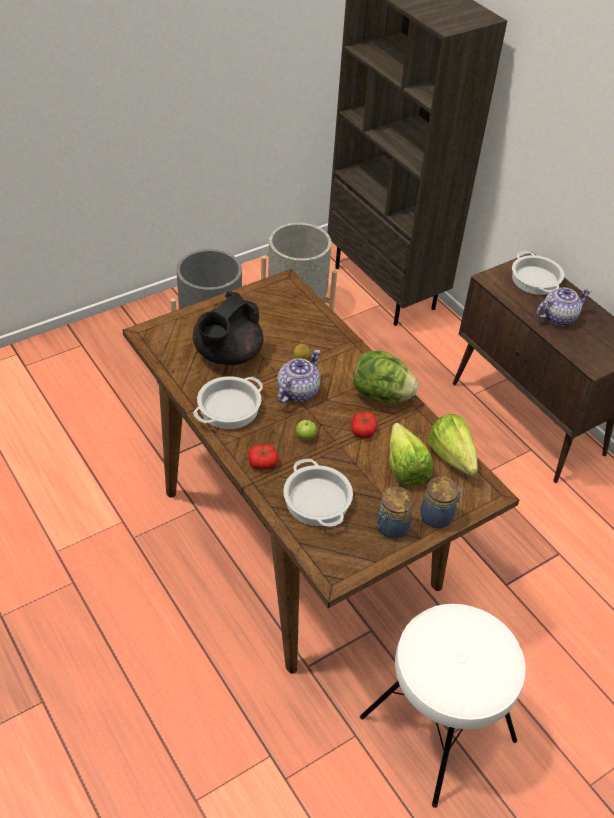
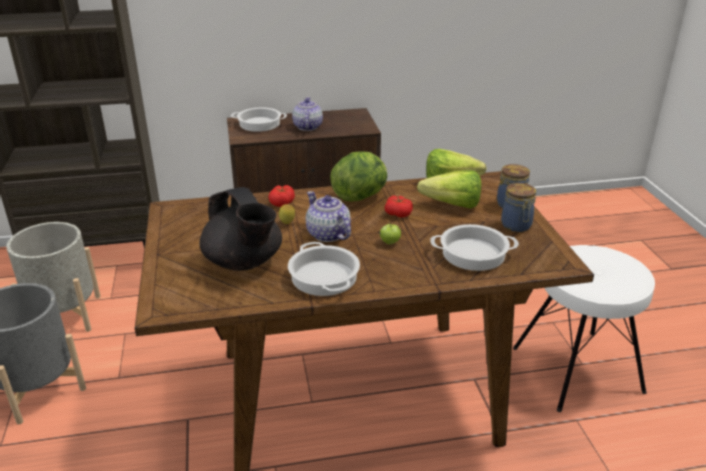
camera: 65 degrees left, 15 degrees down
(263, 463) = (412, 272): tomato -> tomato (282, 202)

